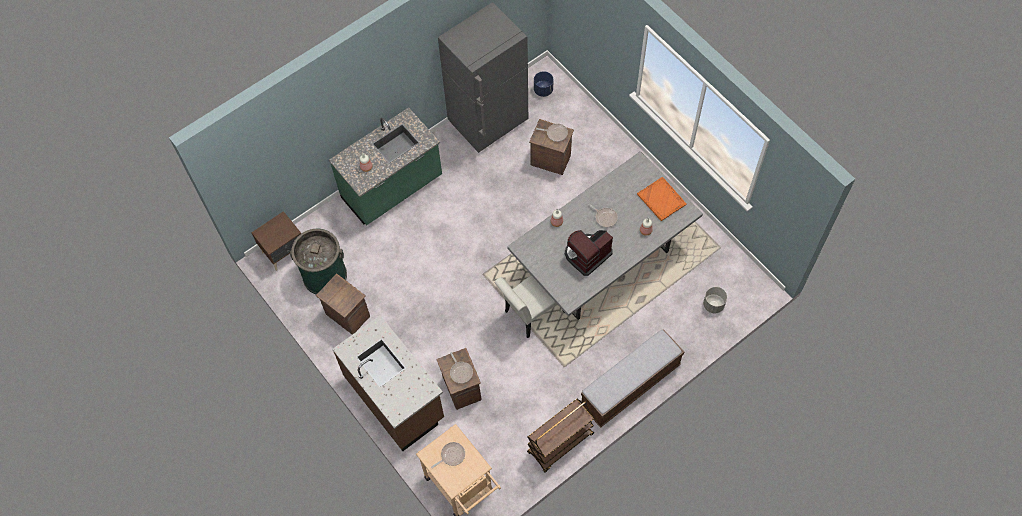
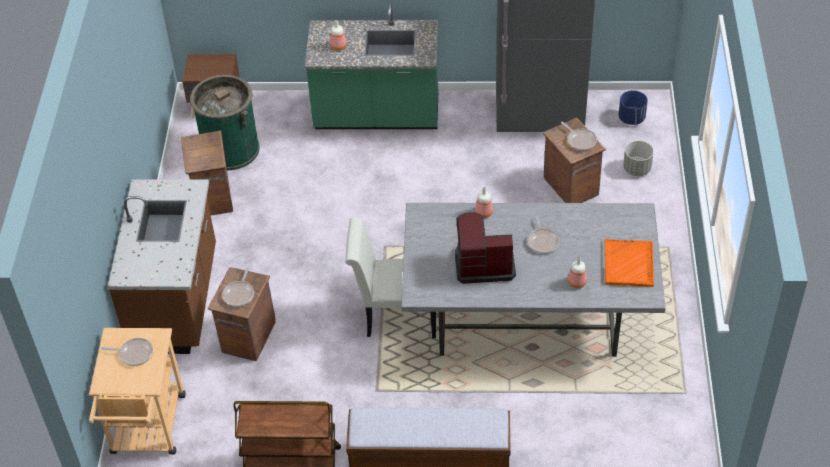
camera: 40 degrees right, 15 degrees down
(713, 305) = (615, 447): grey planter -> grey planter (636, 169)

